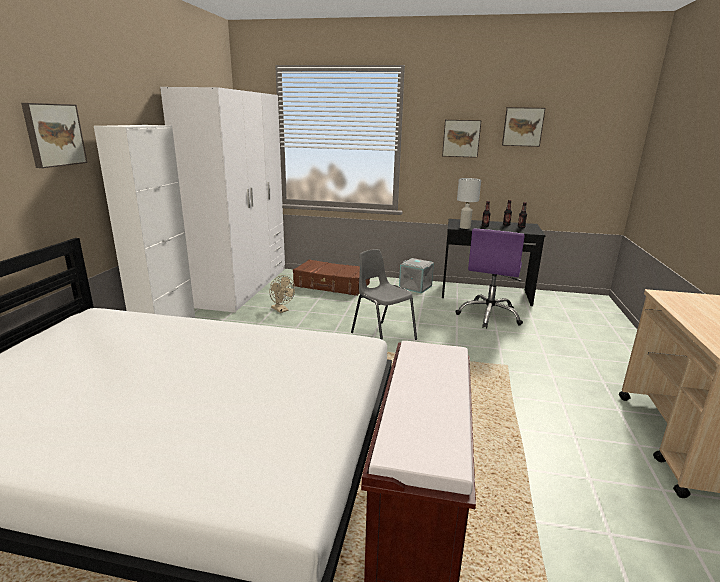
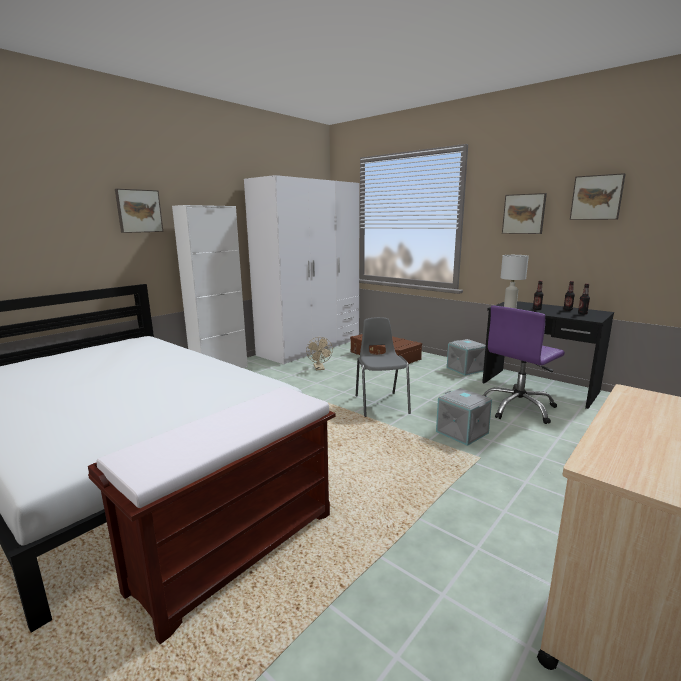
camera: 30 degrees right, 5 degrees down
(473, 346) = (463, 432): none -> grey storage box

